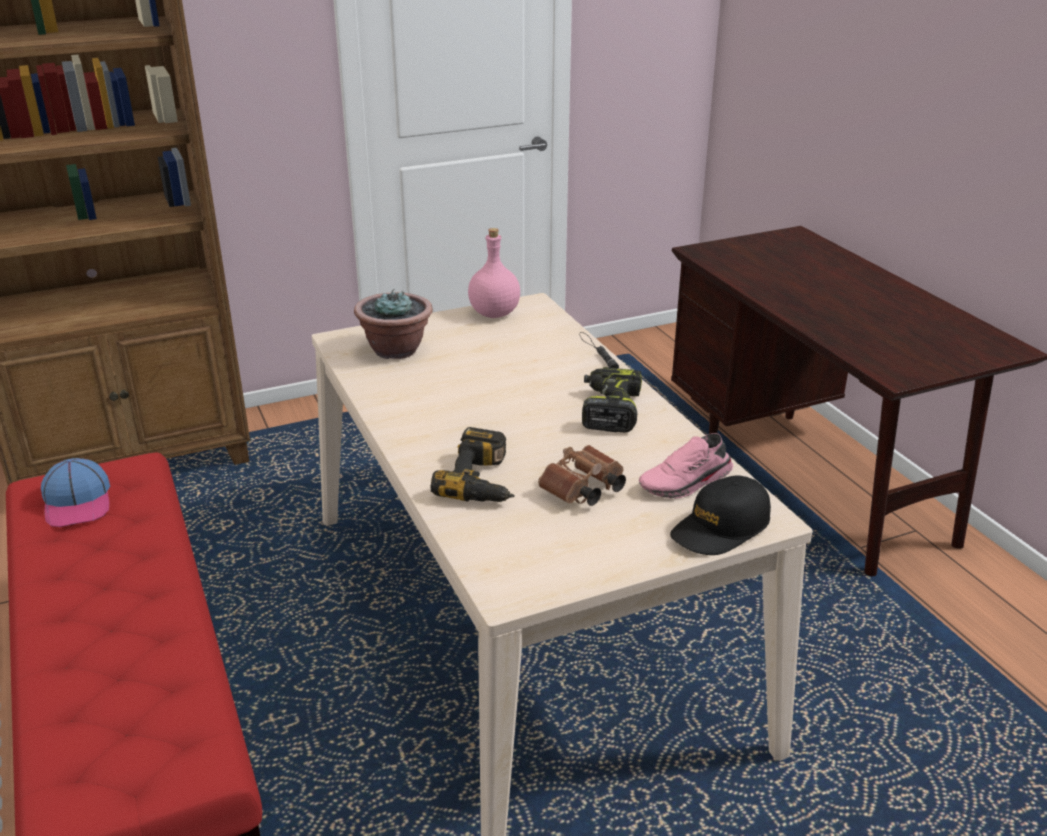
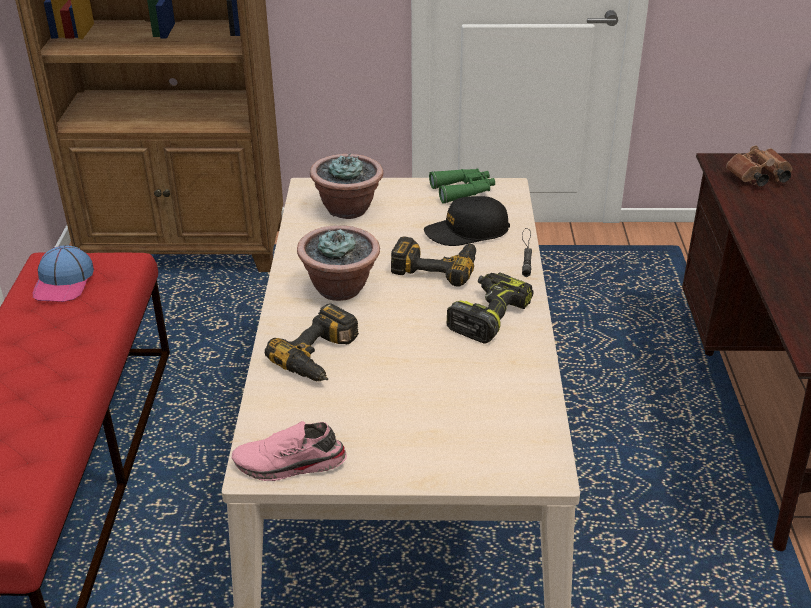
camera: 25 degrees right, 5 degrees up
(449, 419) = (340, 288): none -> potted plant
(495, 313) = (463, 191): pink bottle -> green binoculars
(525, 380) = (436, 266): none -> power drill
(582, 491) = (397, 391): brown binoculars -> brown binoculars (757, 178)
(686, 483) = (498, 410): pink shoe -> pink shoe (289, 465)
(720, 528) = (492, 465): black cap -> black cap (467, 232)

